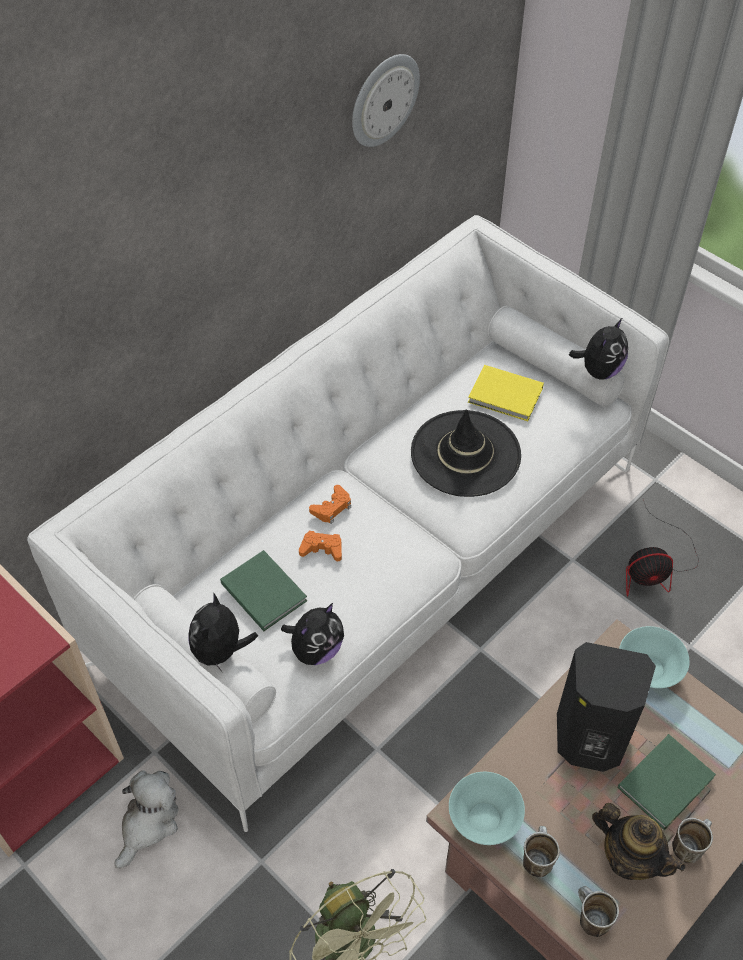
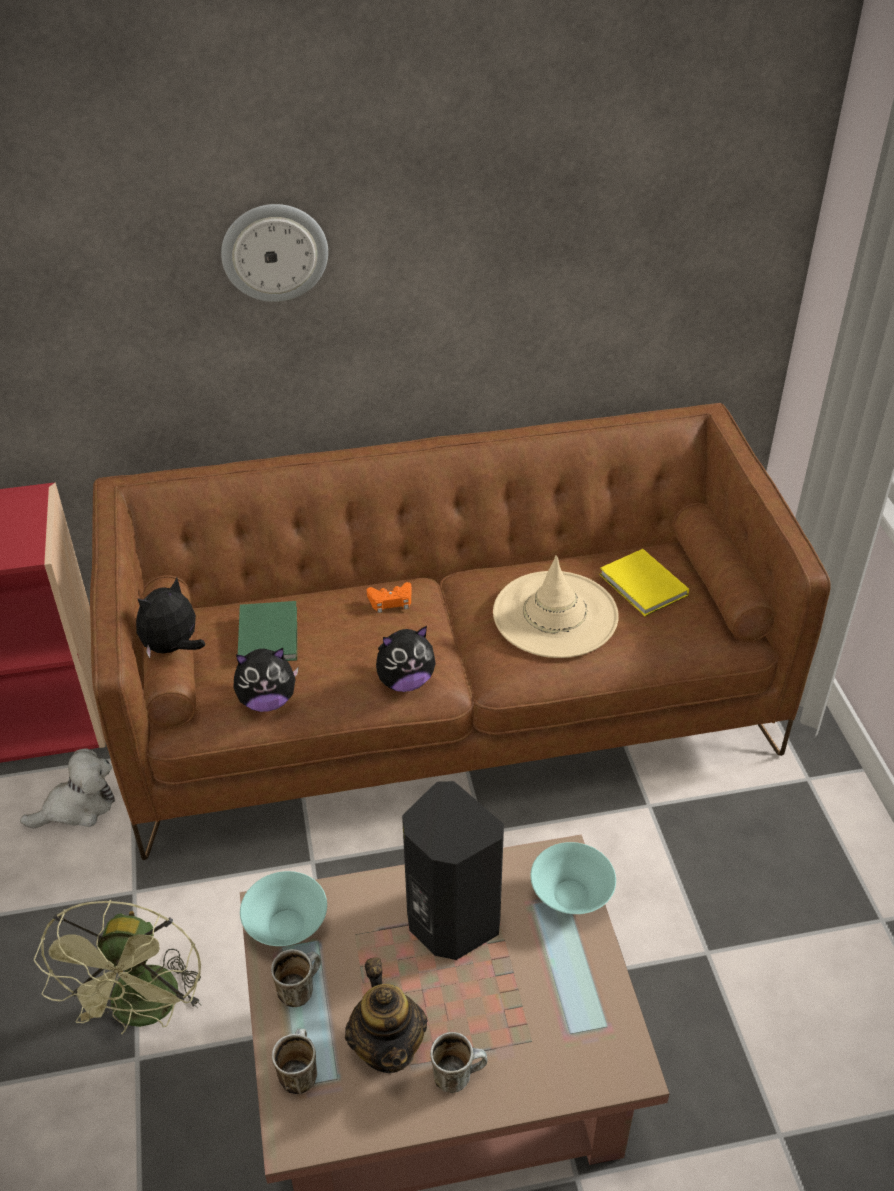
camera: 35 degrees right, 10 degrees down
(322, 549) = (349, 627): orange game controller -> none
(370, 561) = (447, 705): white sofa -> brown sofa
(383, 99) = (599, 210): wall clock -> wall clock (274, 252)
(465, 454) = (555, 615): black hat -> beige hat
(599, 370) = (744, 593): plush toy -> plush toy (405, 681)
(655, 567) = (733, 859): fan -> none
(668, 782) = (492, 1006): green book -> none

